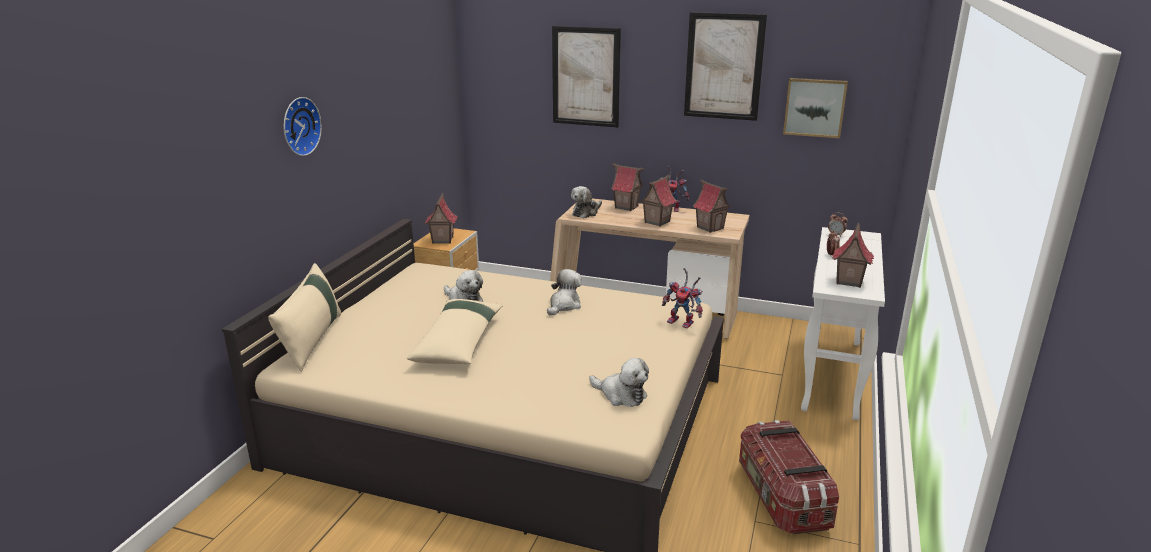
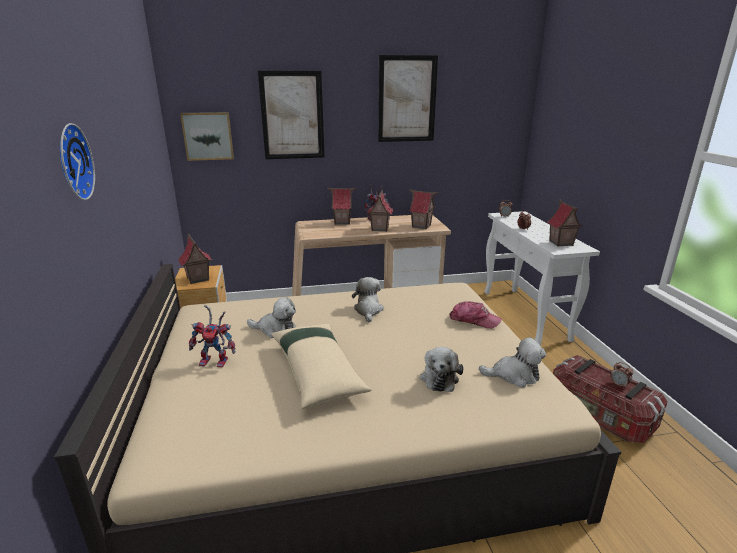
camera: 30 degrees left, 0 degrees up
(312, 340) = (150, 423): beige pillow -> none
(586, 212) = (317, 231): plush toy -> plush toy (439, 377)
(656, 341) = (474, 320): none -> cap
(683, 322) = (472, 300): toy robot -> toy robot (217, 361)
(797, 461) = (619, 385): none -> alarm clock
(814, 107) = (472, 126): picture -> picture (208, 136)

